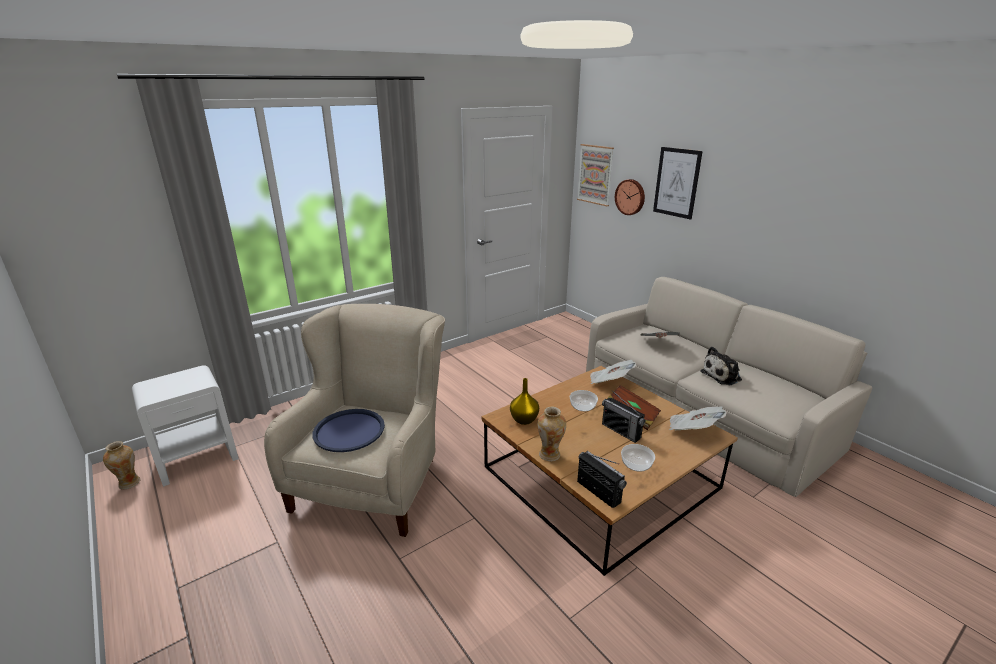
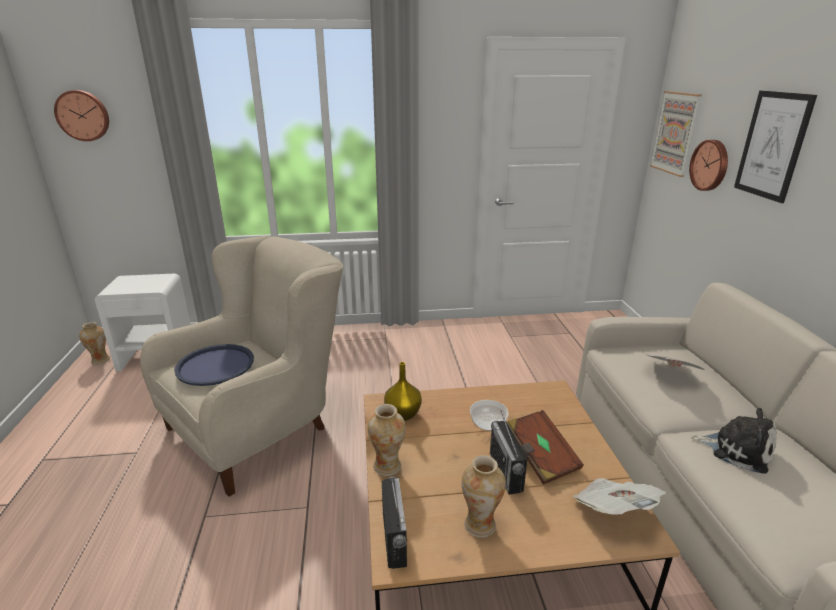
camera: 30 degrees right, 0 degrees up
(68, 211) = (83, 115): none -> wall clock
(609, 382) = (555, 404): newspaper -> none
(636, 464) = (480, 524): bowl -> vase
(723, 376) = (737, 450): plush toy -> plush toy turned 150 degrees counterclockwise

